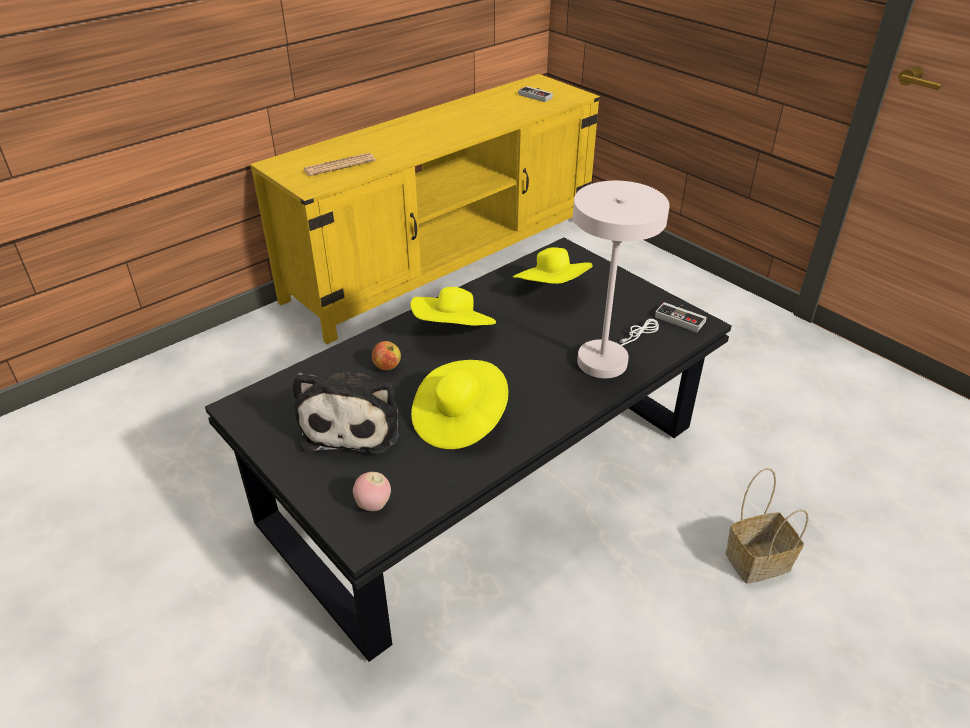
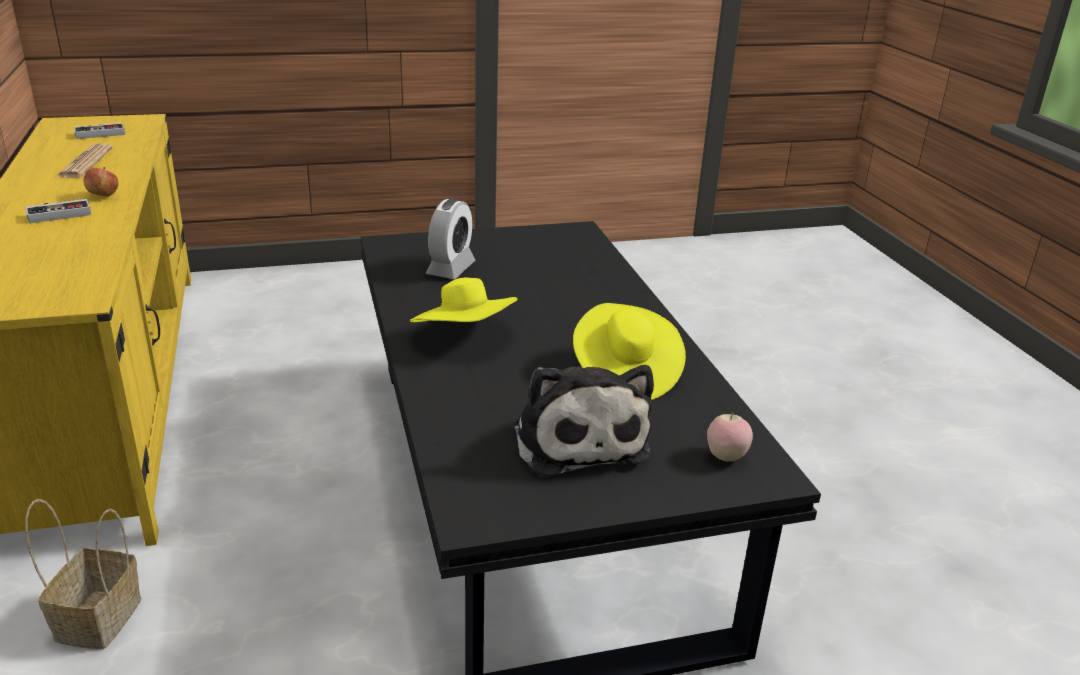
camera: 65 degrees left, 10 degrees down
(339, 165) = (51, 268): newspaper -> newspaper (85, 163)
(353, 423) = (578, 438): plush toy -> plush toy turned 45 degrees clockwise
(387, 366) = (490, 392): apple -> apple (103, 196)
(552, 290) = (451, 269): yellow hat -> alarm clock
(607, 357) = (590, 279): white table lamp -> none
(681, 317) = (562, 233): game controller -> game controller (58, 213)
(758, 560) = (741, 384): basket -> basket (98, 617)

